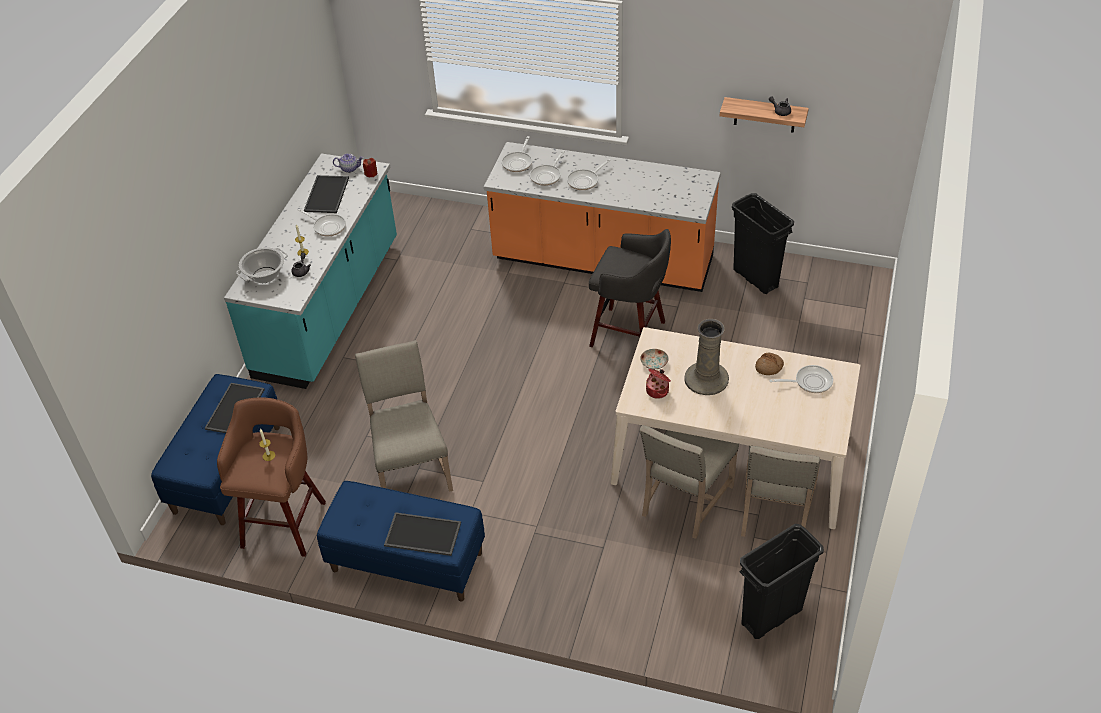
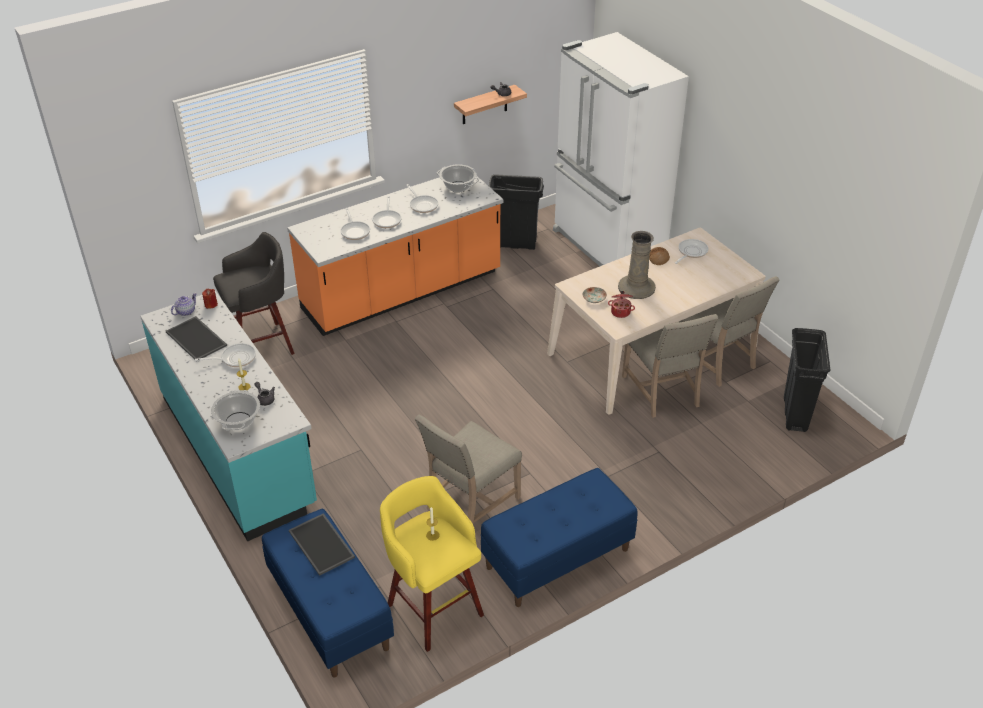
camera: 50 degrees left, 5 degrees down
(285, 522) = (433, 607): brown stool -> yellow stool
(411, 468) = (469, 503): beige chair -> beige chair turned 75 degrees counterclockwise
(421, 535) = (588, 510): tray -> none
(518, 162) = (319, 235): frying pan -> frying pan (422, 205)
(630, 335) = (488, 324): grey stool -> grey stool (262, 345)
(684, 185) = (458, 187): none -> cooking pot
(837, 334) = (607, 246): none -> white fridge

